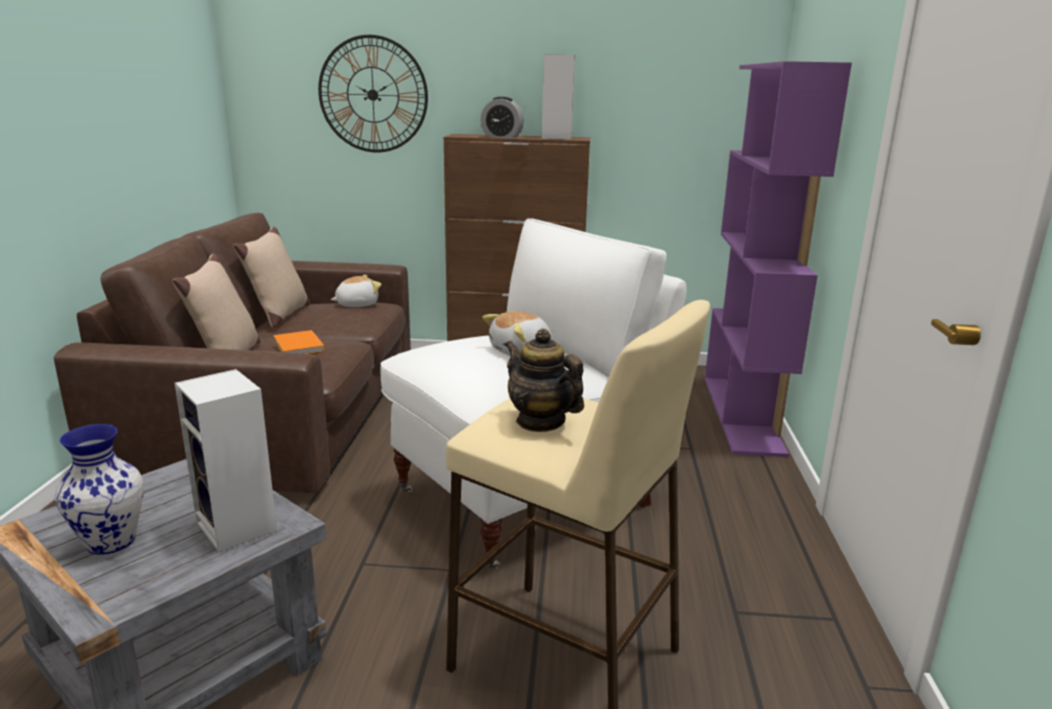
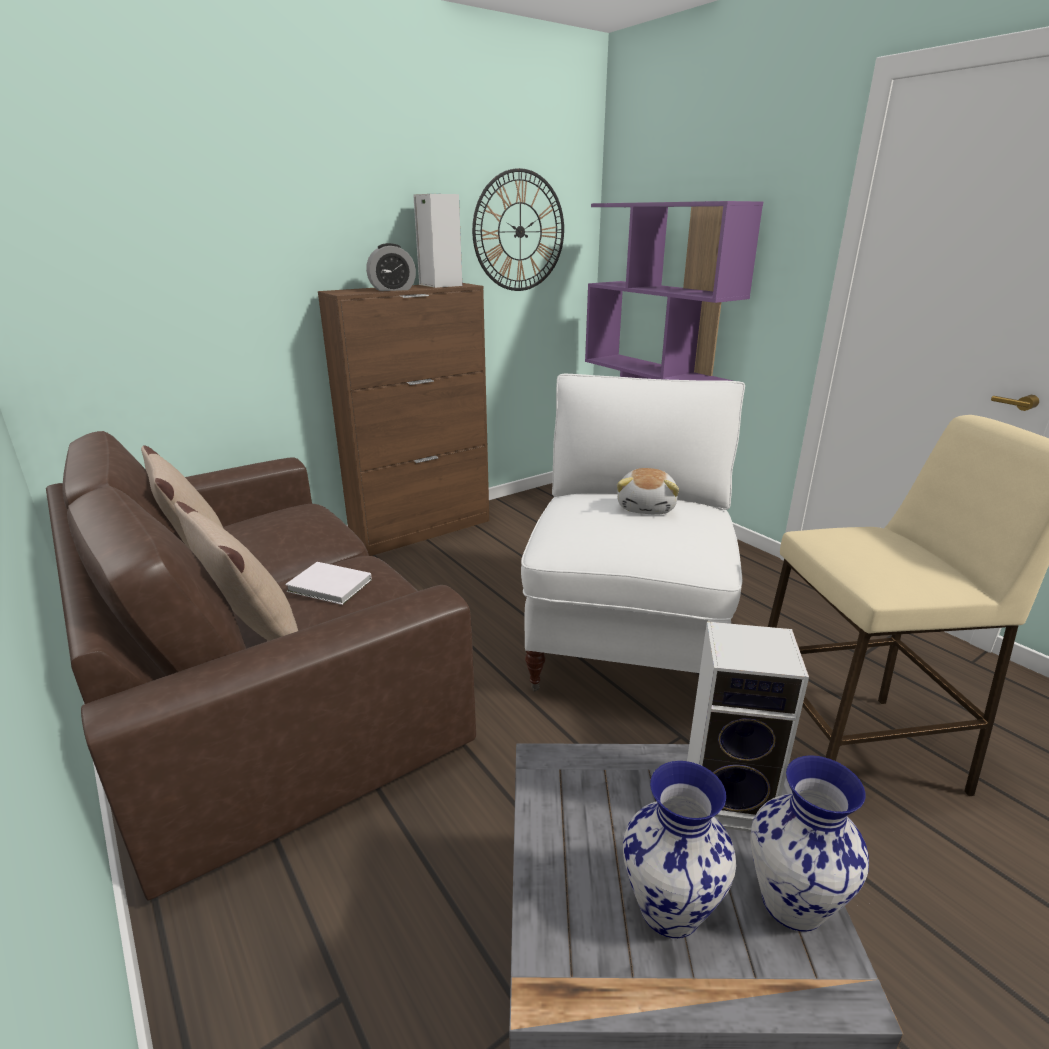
camera: 40 degrees left, 5 degrees up
(157, 576) = (790, 901): none -> vase
(298, 347) = (330, 586): orange book -> white book
(356, 304) = (282, 516): plush toy -> none
(373, 95) = (208, 248): wall clock -> wall clock (519, 231)
(540, 422) = (893, 558): teapot -> none

